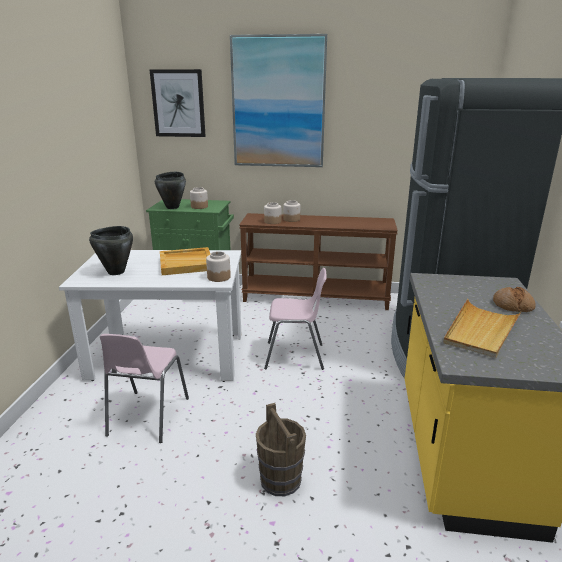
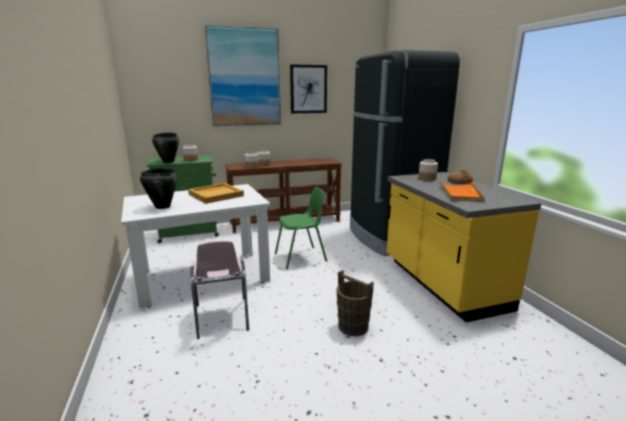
camera: 25 degrees left, 5 degrees down
(178, 103) = (161, 78): picture -> picture (308, 89)
(218, 277) = (253, 199): jar -> jar (426, 178)
(295, 356) = (301, 257): pink chair -> green chair
(481, 331) = (460, 193): beige tray -> orange tray

